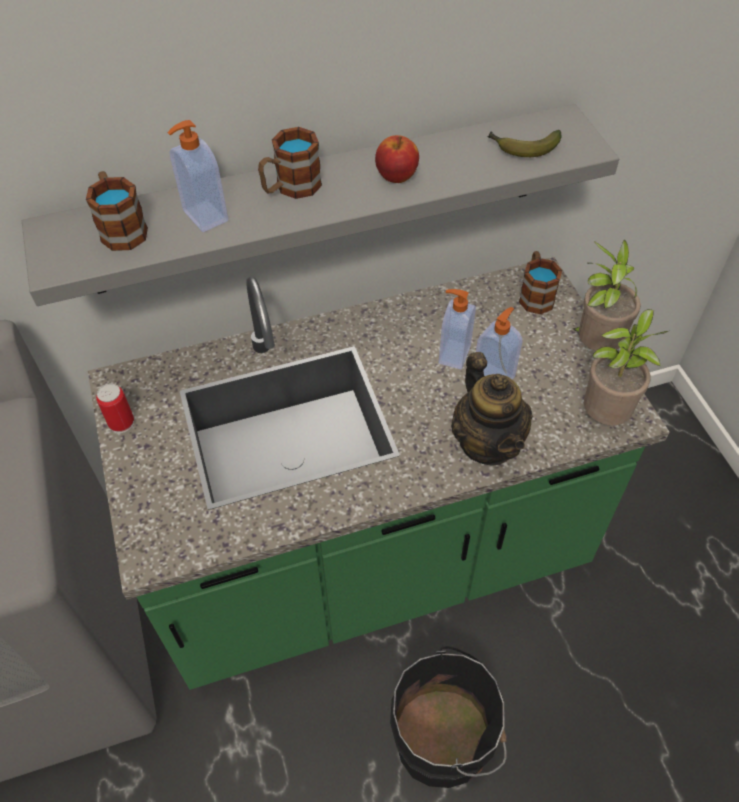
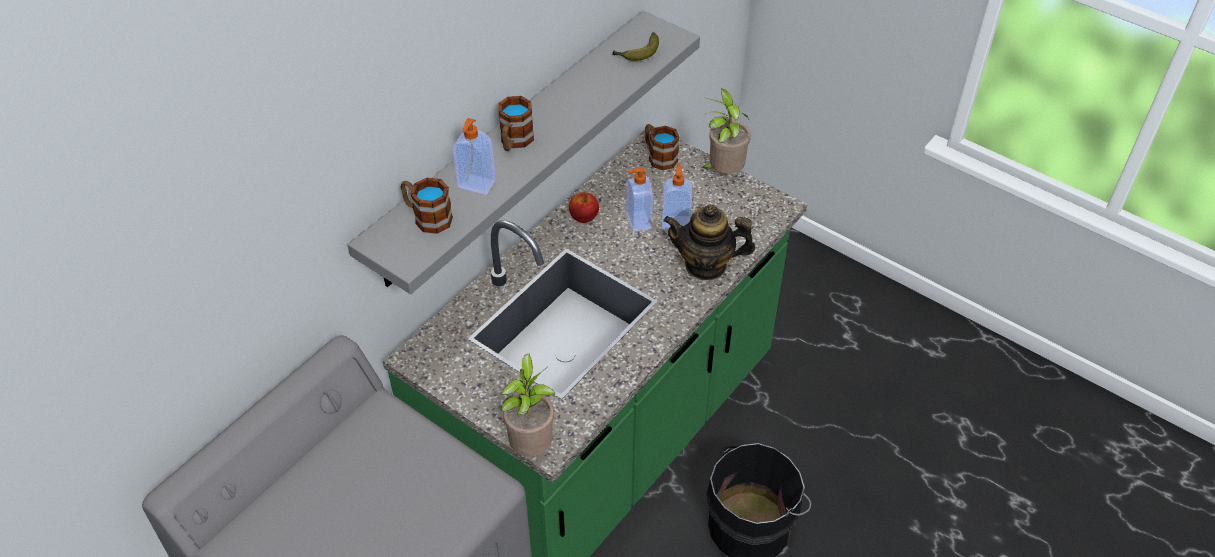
camera: 35 degrees left, 5 degrees down
(121, 423) = (446, 380): can -> none
(396, 176) = (575, 105): apple -> apple (584, 217)
(487, 443) = (706, 265): teapot -> teapot turned 150 degrees clockwise
(605, 415) = (763, 212): potted plant -> potted plant (532, 446)

